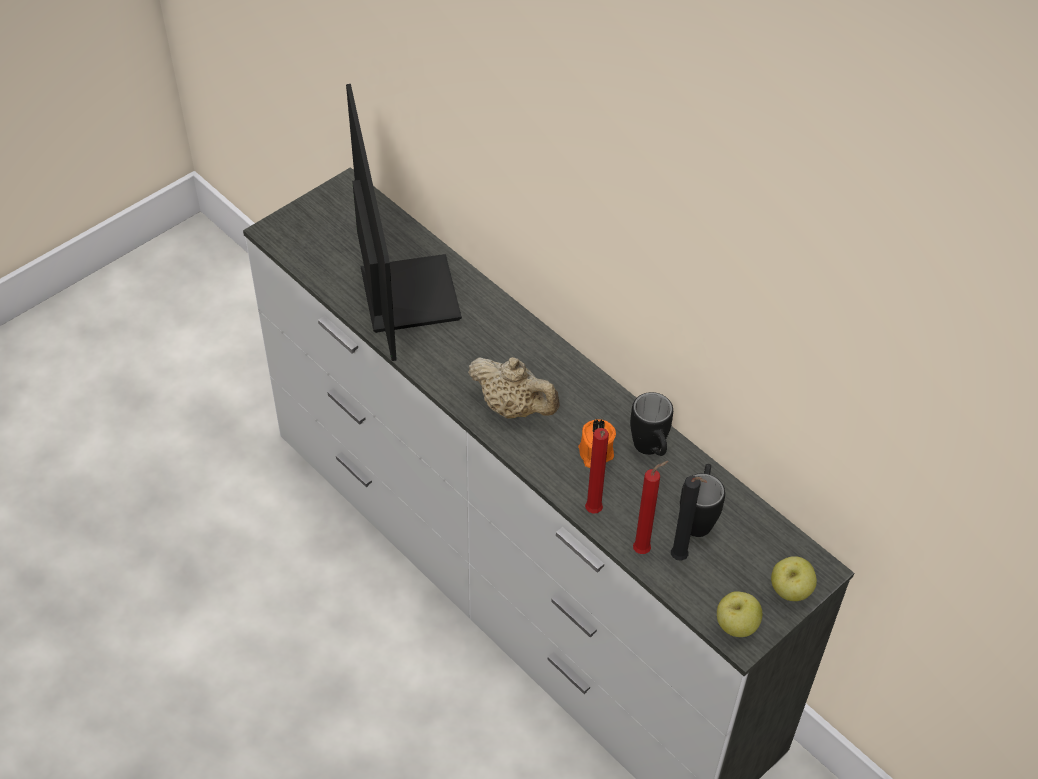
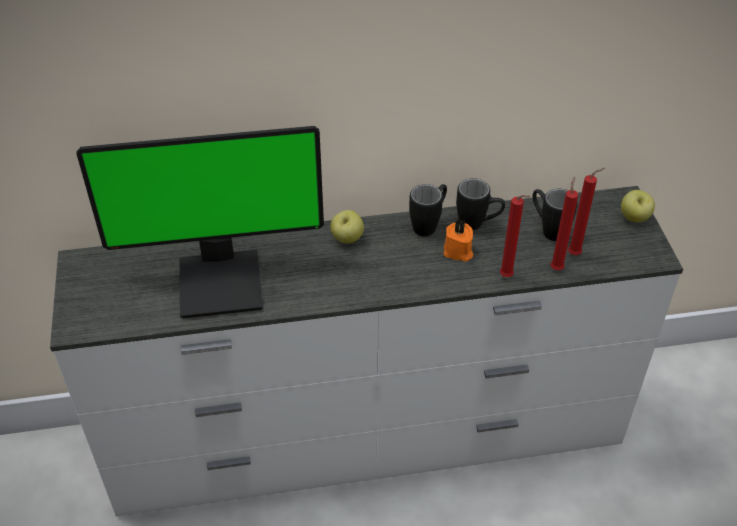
camera: 55 degrees left, 5 degrees down
(404, 295) = (221, 281): monitor -> monitor turned 150 degrees clockwise
(514, 407) = (383, 272): beige teapot -> none
(614, 410) = (429, 224): none -> black mug
(680, 559) = (576, 254): black candle -> red candle
(736, 626) = (645, 255): apple -> apple (347, 239)

